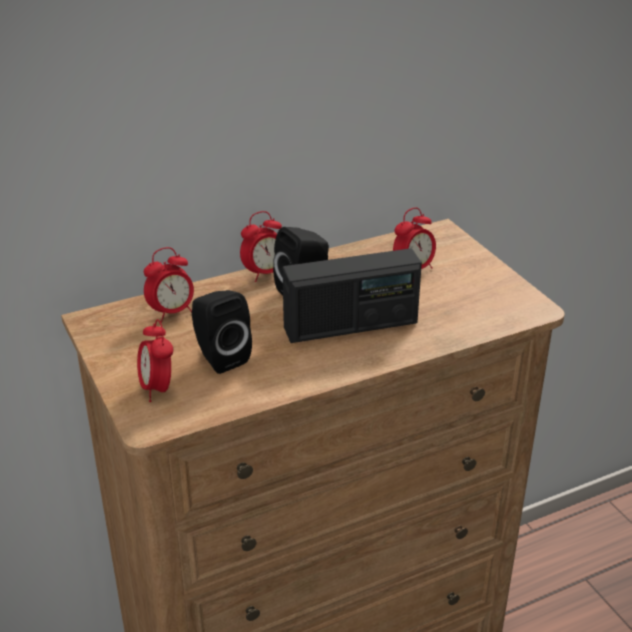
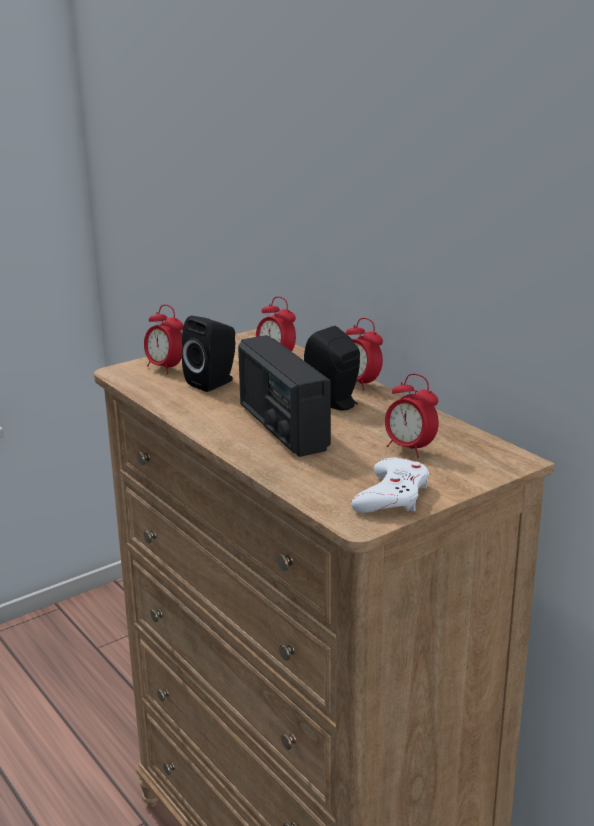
camera: 80 degrees right, 10 degrees down
(157, 389) = (165, 368): alarm clock -> alarm clock turned 105 degrees counterclockwise
(494, 289) = (392, 495): none -> white game controller

